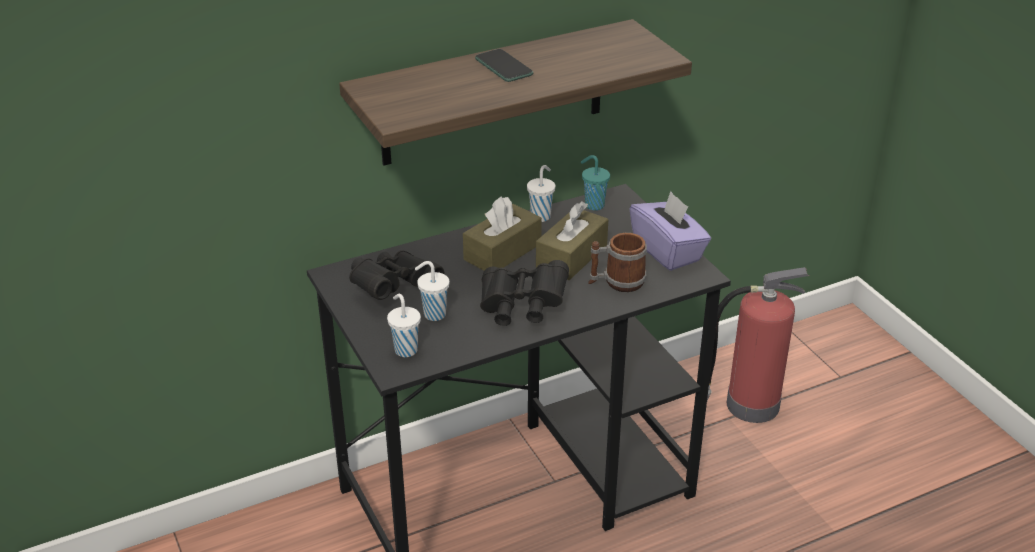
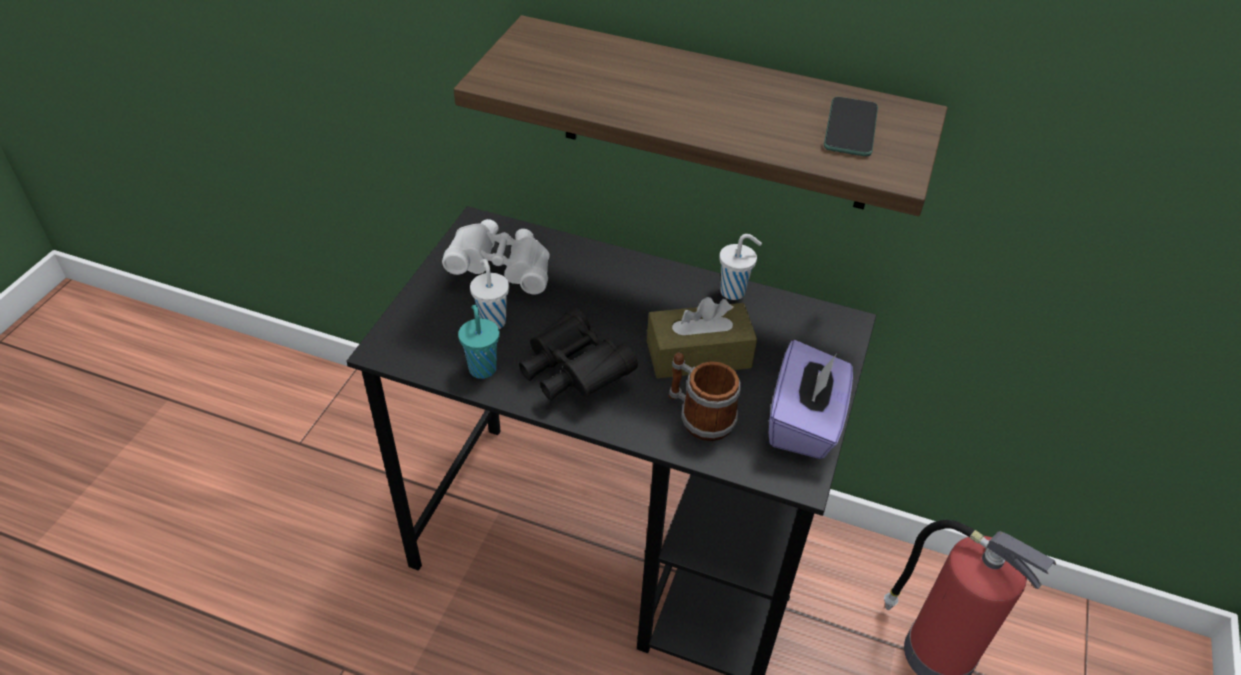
camera: 45 degrees right, 10 degrees up
(393, 287) = (502, 270): black binoculars -> white binoculars
(405, 349) = (420, 337): white cup -> none
(502, 252) = (643, 303): brown tissue box -> none
(503, 67) = (695, 83): phone -> phone (850, 128)
(593, 205) = (804, 315): turquoise cup -> turquoise cup (482, 367)

